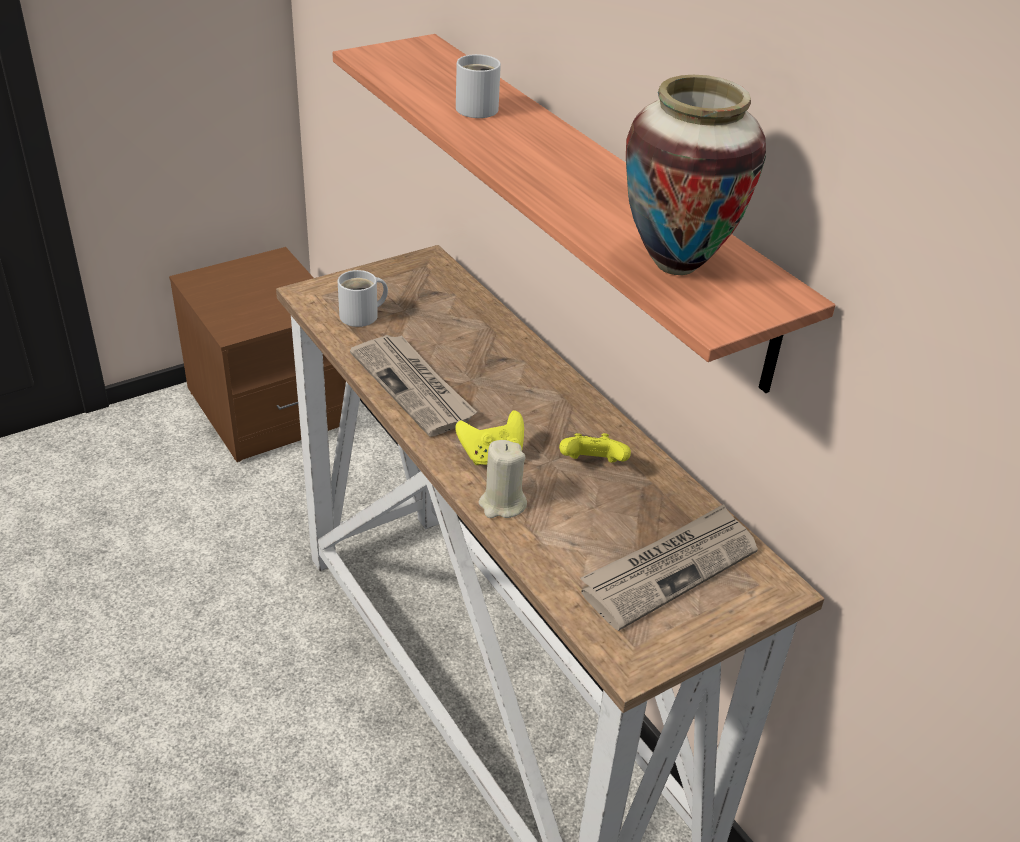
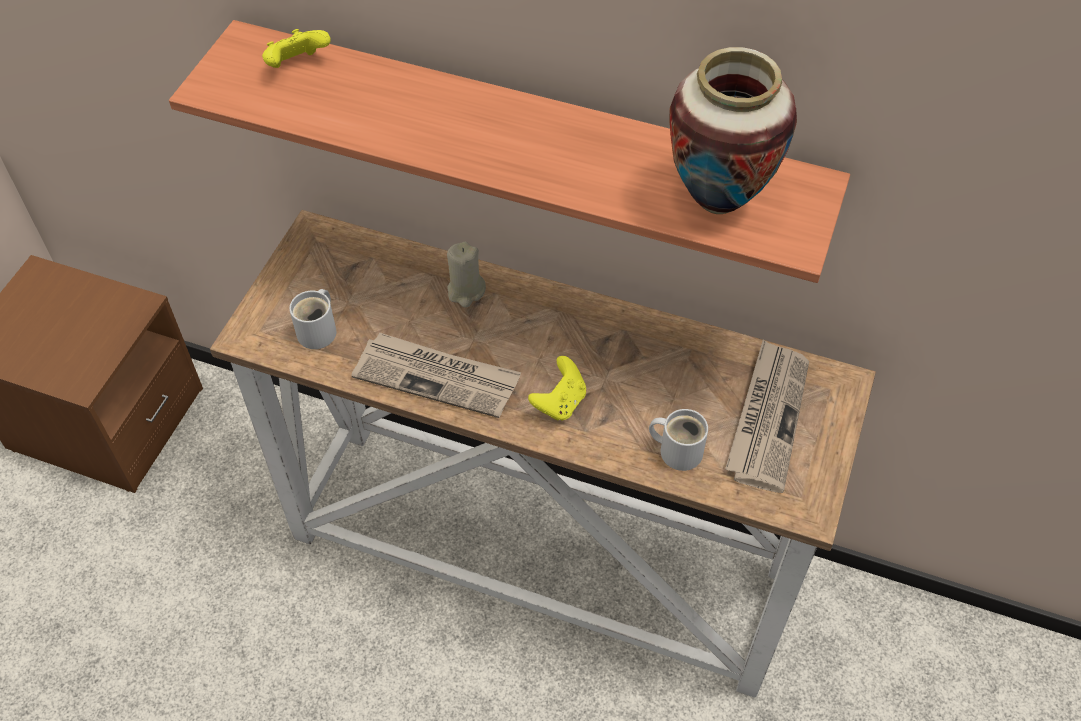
camera: 35 degrees left, 15 degrees up
(476, 107) = (383, 104): white mug -> white mug (677, 449)
(502, 504) = (610, 442): beige candle -> beige candle (466, 291)
(592, 465) = (638, 362): yellow game controller -> yellow game controller (297, 66)

